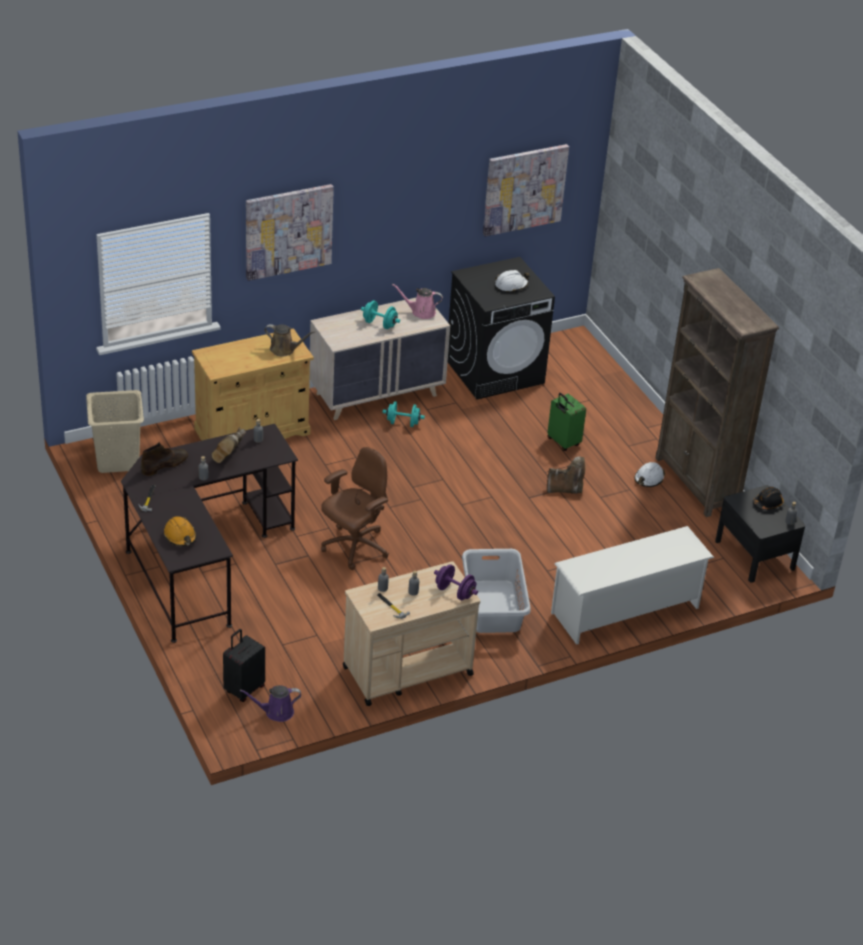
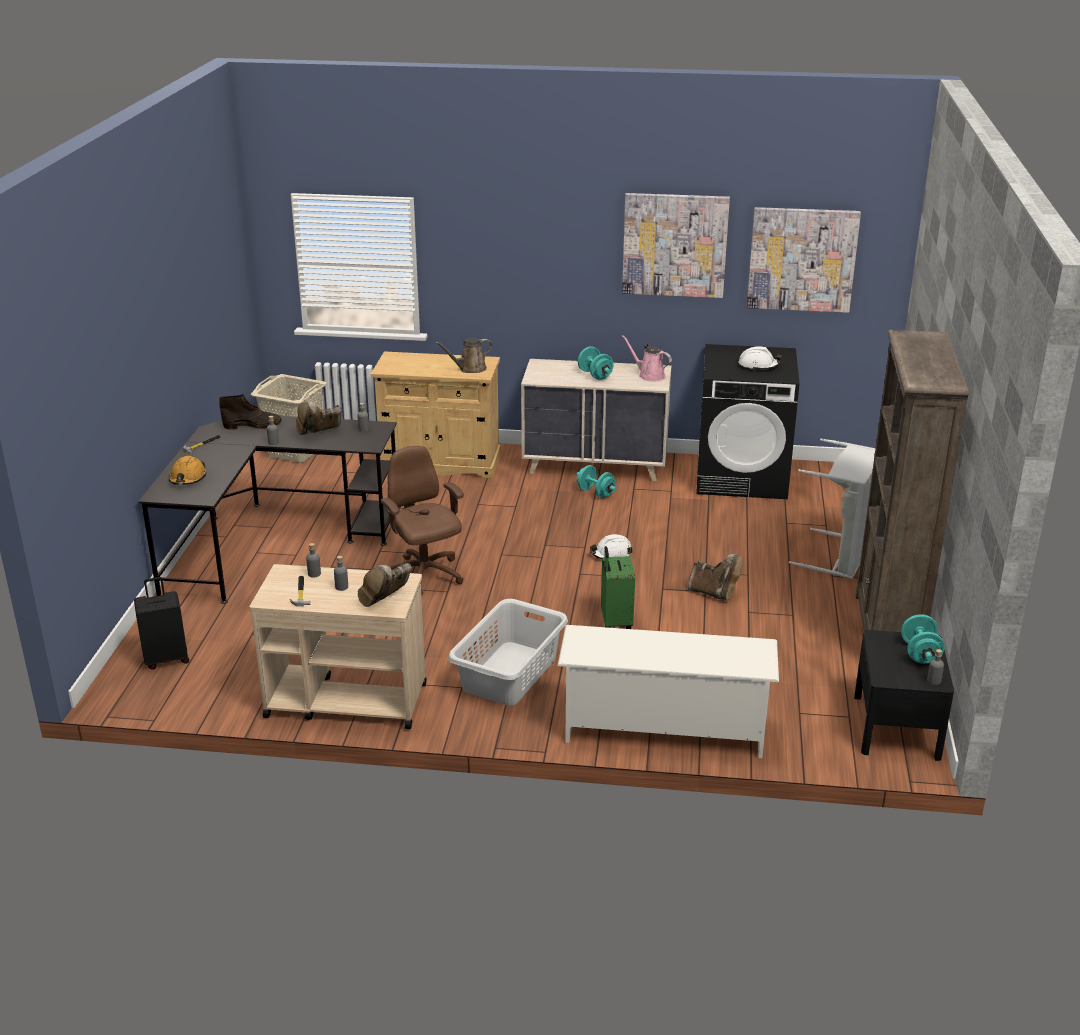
camera: 35 degrees right, 10 degrees down
(276, 712) = (169, 690): purple watering can -> none
(284, 350) = (470, 369): brown watering can -> brown watering can turned 105 degrees clockwise
(288, 231) = (504, 242): picture -> picture (674, 245)
(354, 547) = (424, 576): brown office chair -> brown office chair turned 105 degrees counterclockwise
(455, 592) = (386, 601): purple dumbbell -> brown boot
(562, 442) = (755, 552): green suitcase -> green suitcase (615, 622)
(620, 426) = (841, 556): none -> grey laundry basket
(648, 479) = (826, 612): white hard hat -> white hard hat (611, 554)
(767, 503) = (920, 653): black hard hat -> turquoise dumbbell

